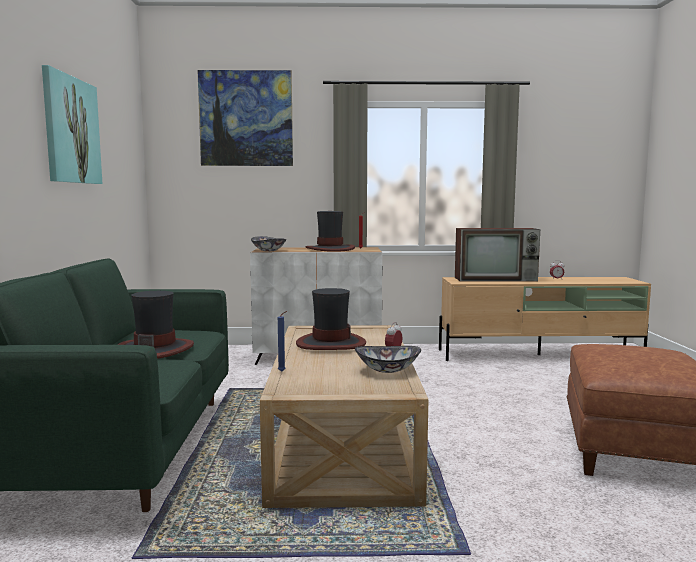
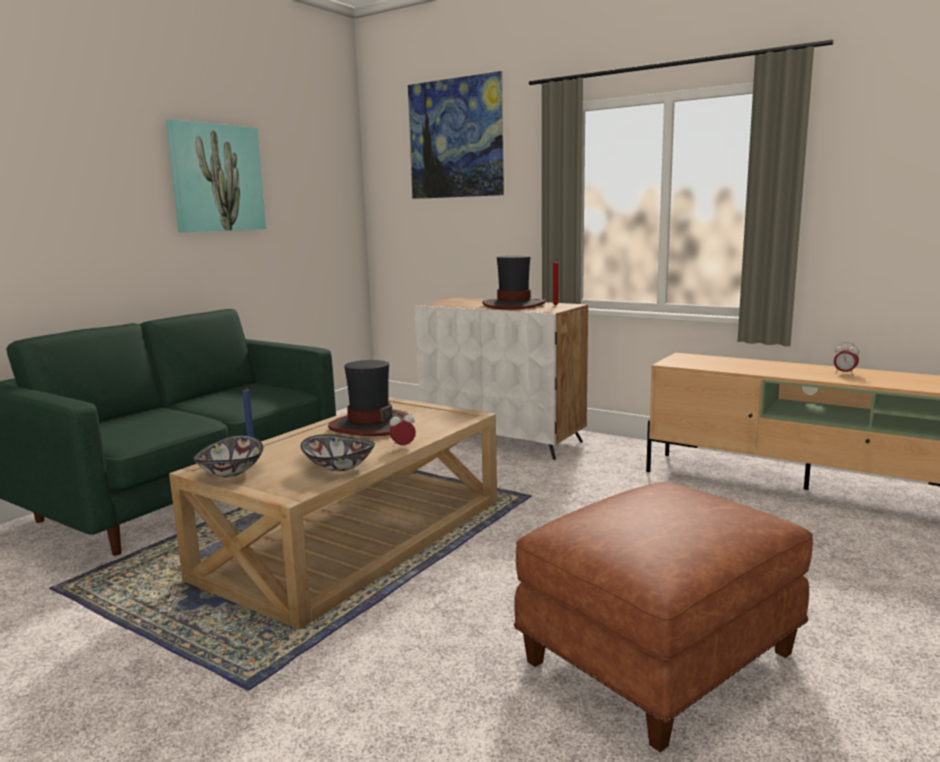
camera: 35 degrees right, 5 degrees up
(155, 349) = (215, 406): hat -> none
(269, 250) = (442, 303): bowl -> bowl (231, 472)
(496, 279) = (743, 363): television -> none

